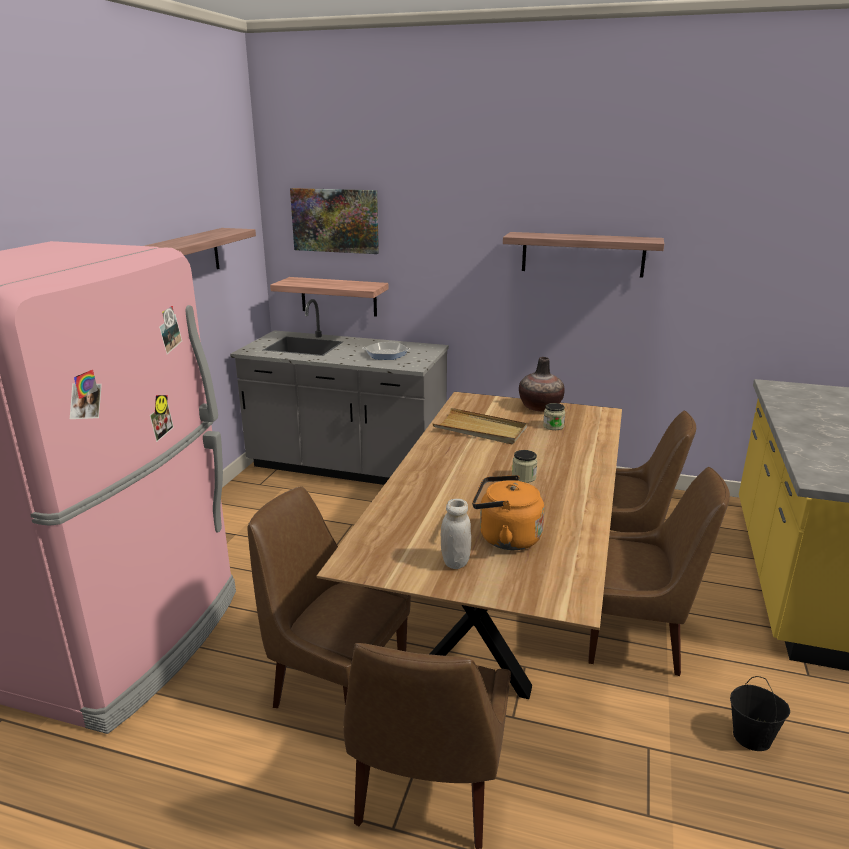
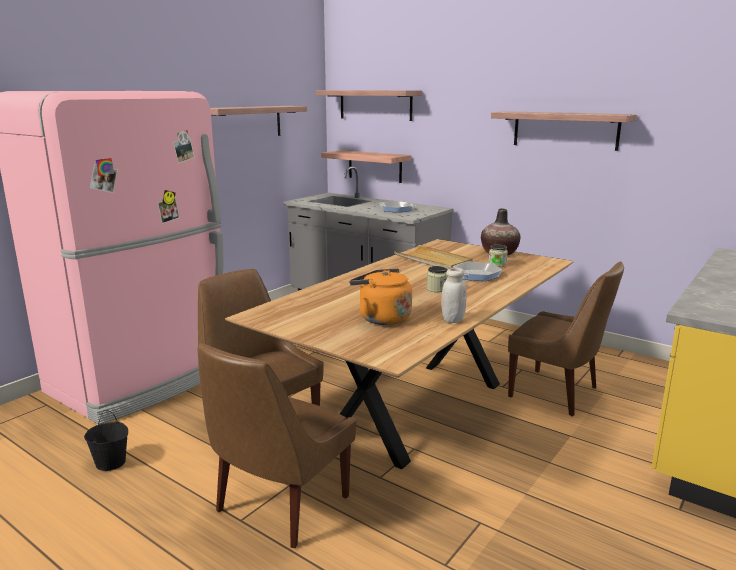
camera: 20 degrees right, 5 degrees down
(335, 220) = (375, 105): picture -> shelf
(455, 562) = (328, 325): white jar -> white jar (452, 320)
(546, 447) = (476, 275): none -> frying pan
(636, 638) = (526, 450): brown chair -> none
(752, 737) = (584, 538): black bucket -> black bucket (111, 463)

